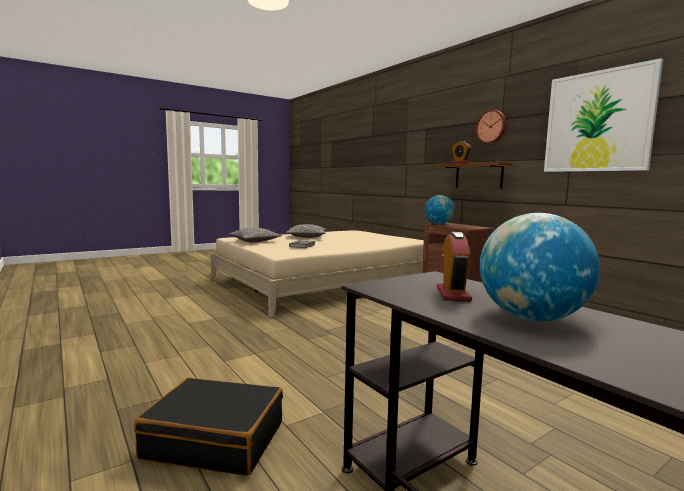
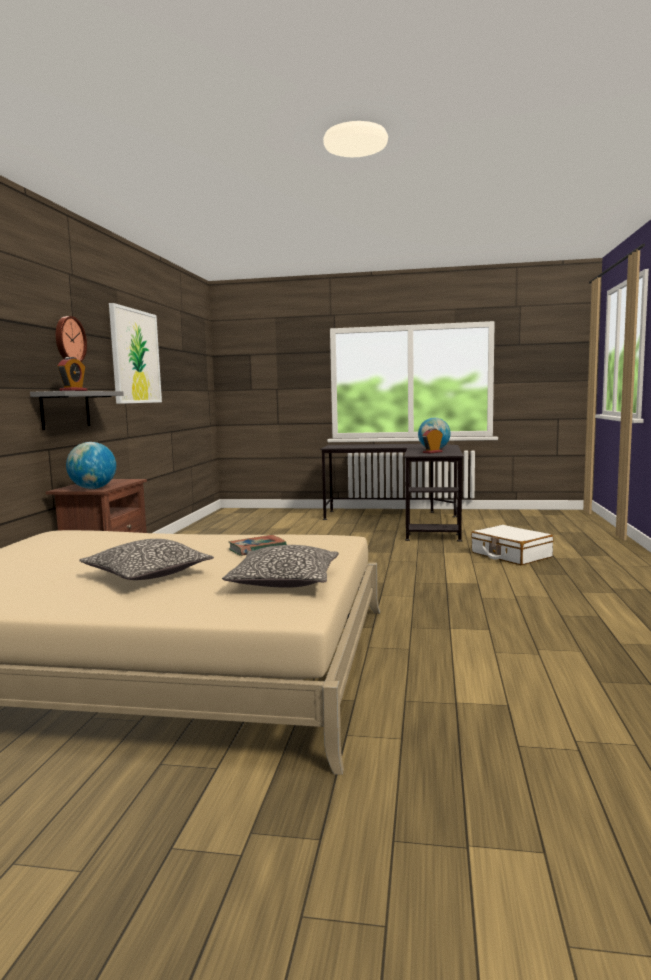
camera: 135 degrees left, 0 degrees up
(215, 440) = (510, 555): black suitcase -> white suitcase
(478, 175) = (65, 410): brown shelf -> grey shelf

